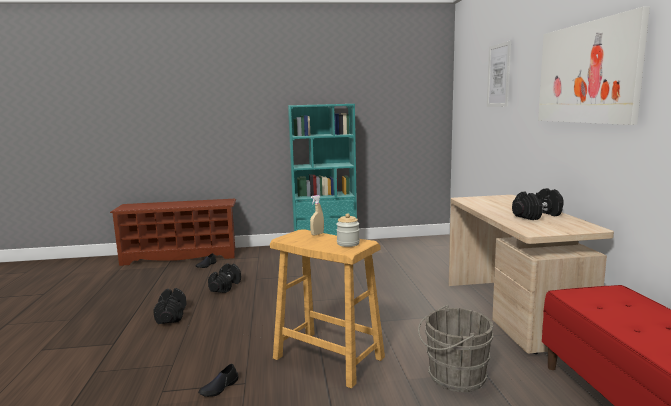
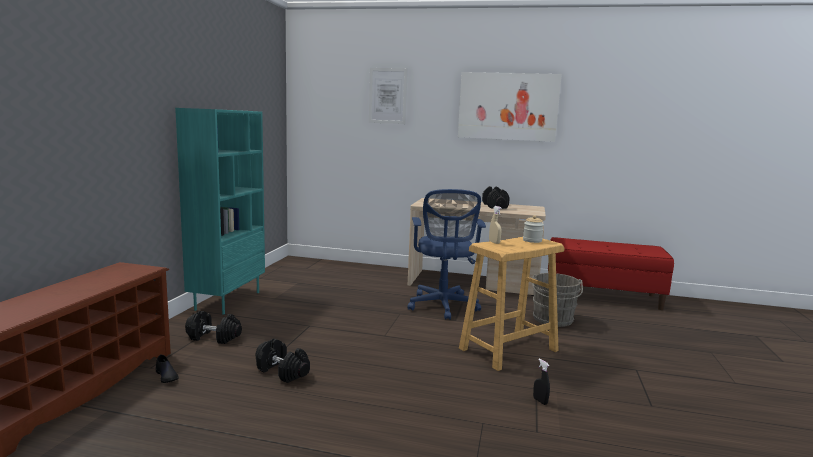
camera: 70 degrees left, 0 degrees up
(171, 315) = (342, 416): black dumbbell -> black dumbbell (214, 337)
(219, 388) = (540, 401): black shoe -> black spray bottle
(410, 309) = (442, 307): none -> blue office chair

